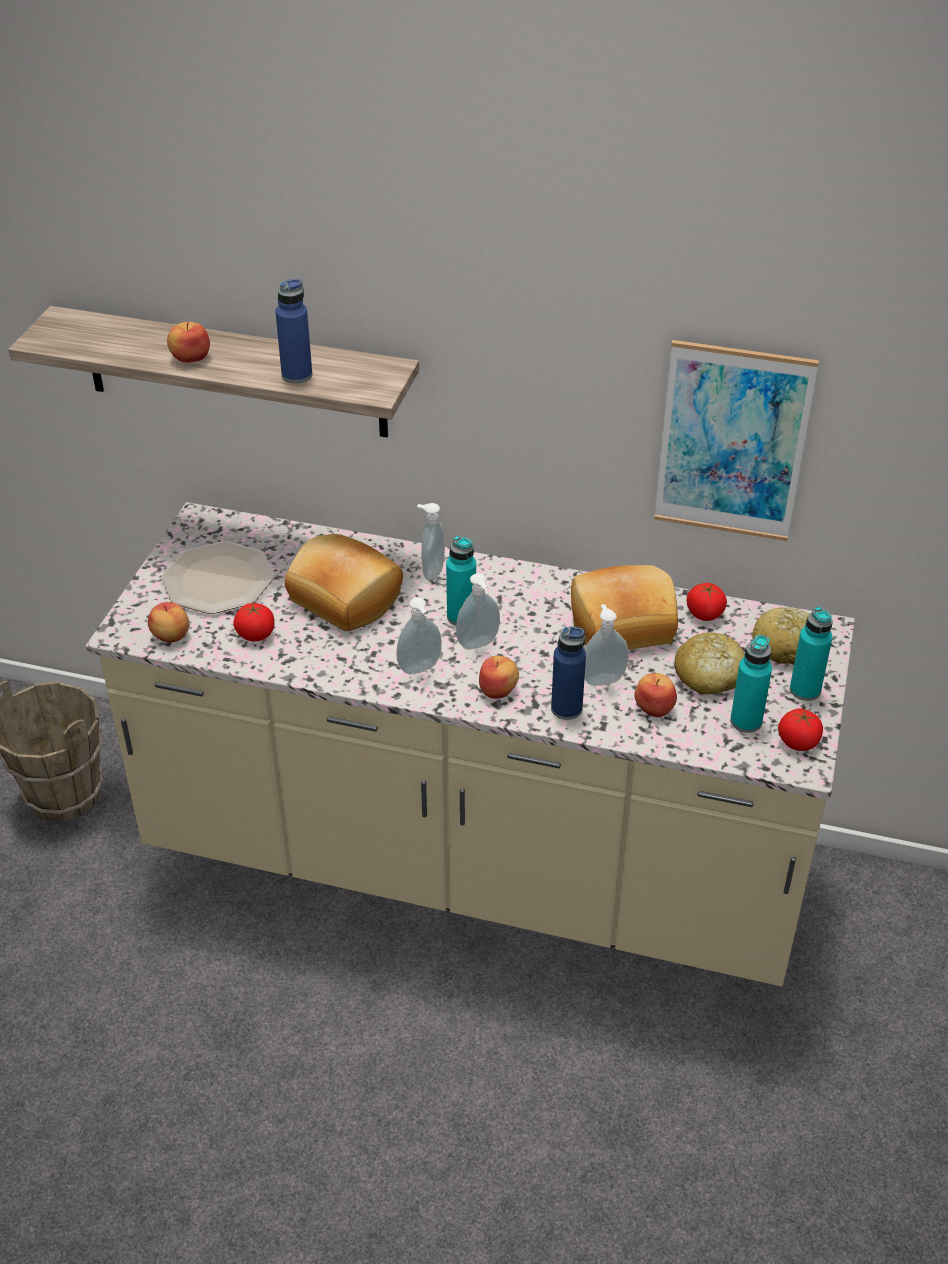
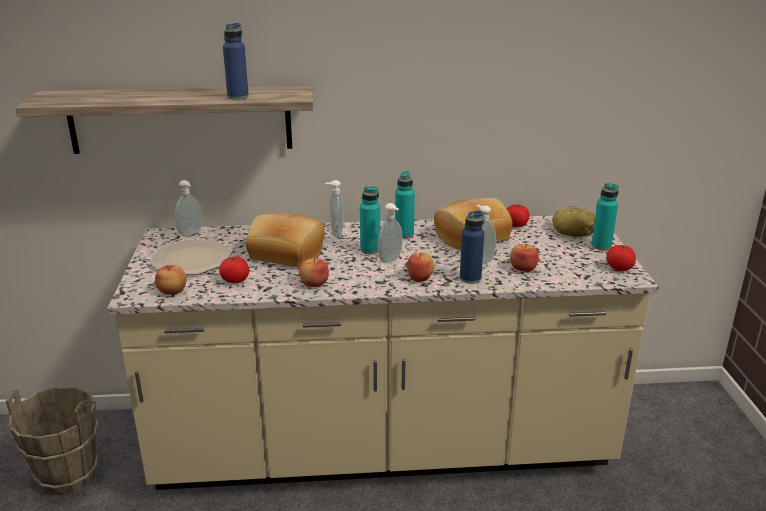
camera: 20 degrees left, 15 degrees down
(190, 357) = (157, 98): apple -> apple (314, 284)
(420, 669) = (362, 277): soap dispenser -> soap dispenser (191, 234)
(709, 675) = (541, 249): bread -> none
(732, 442) = (517, 107): picture -> none
(746, 721) = (581, 265): turquoise bottle -> turquoise bottle (404, 234)

